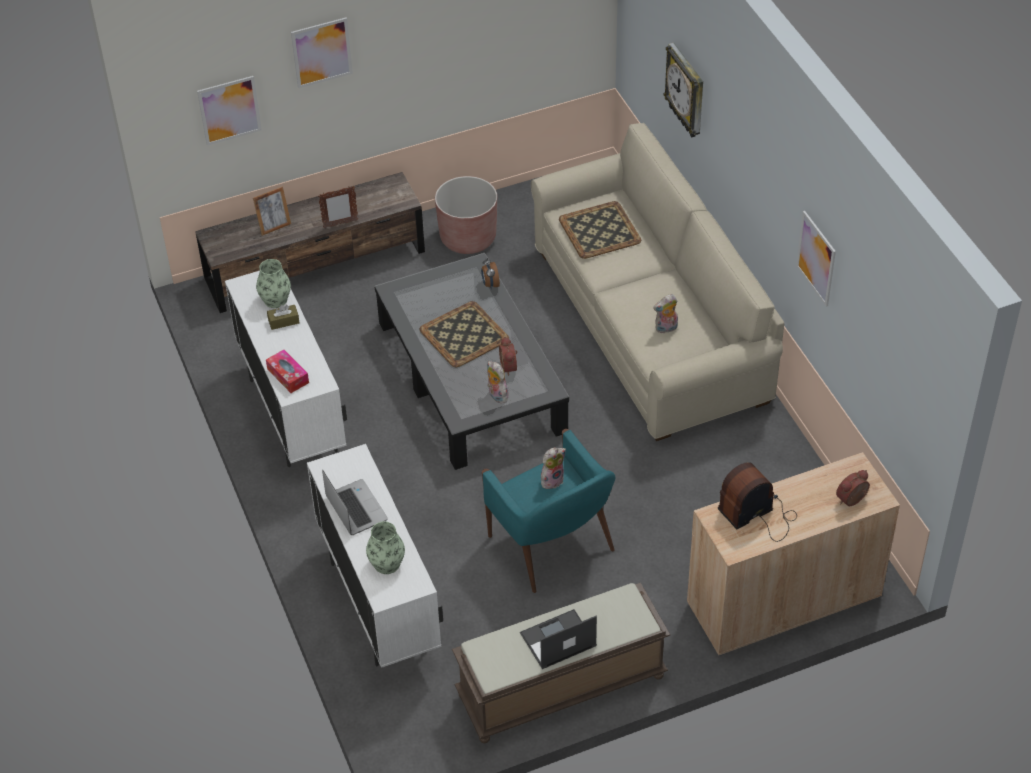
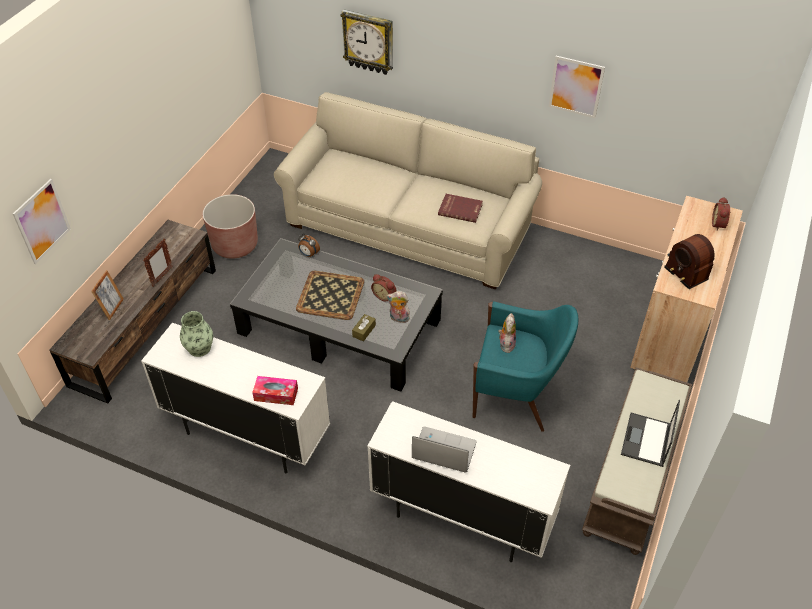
camera: 45 degrees left, 0 degrees up
(283, 321) = (225, 359): brown tissue box -> brown tissue box (364, 331)
(321, 52) = (93, 134): picture -> none
(387, 563) = (514, 472): vase -> none
(600, 230) = (349, 178): tray -> none
(666, 329) = (460, 209): plush toy -> red book
(758, 514) = (688, 266): radio -> radio turned 45 degrees counterclockwise

